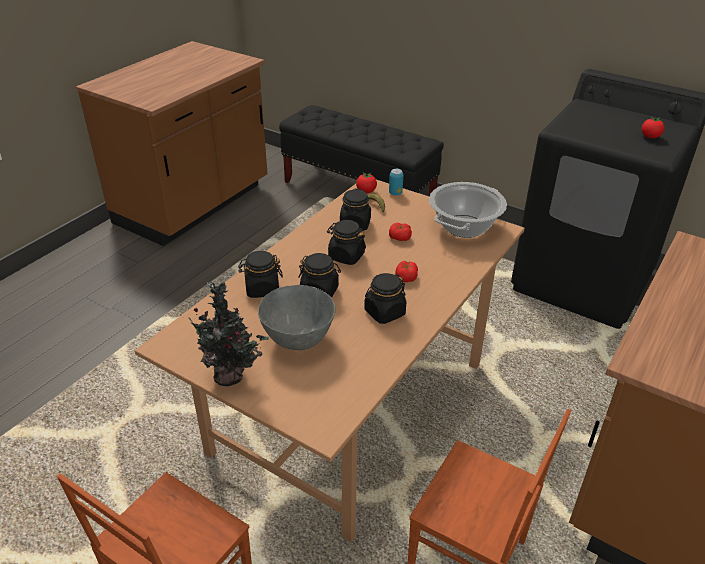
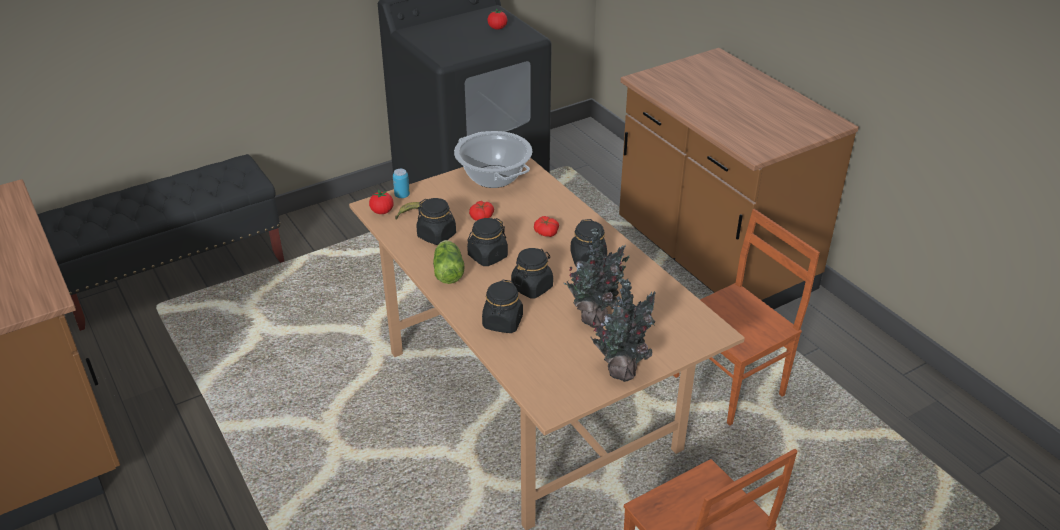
camera: 65 degrees left, 0 degrees up
(299, 339) = (595, 317): grey bowl -> potted plant
(313, 243) = (448, 270): none -> lettuce

